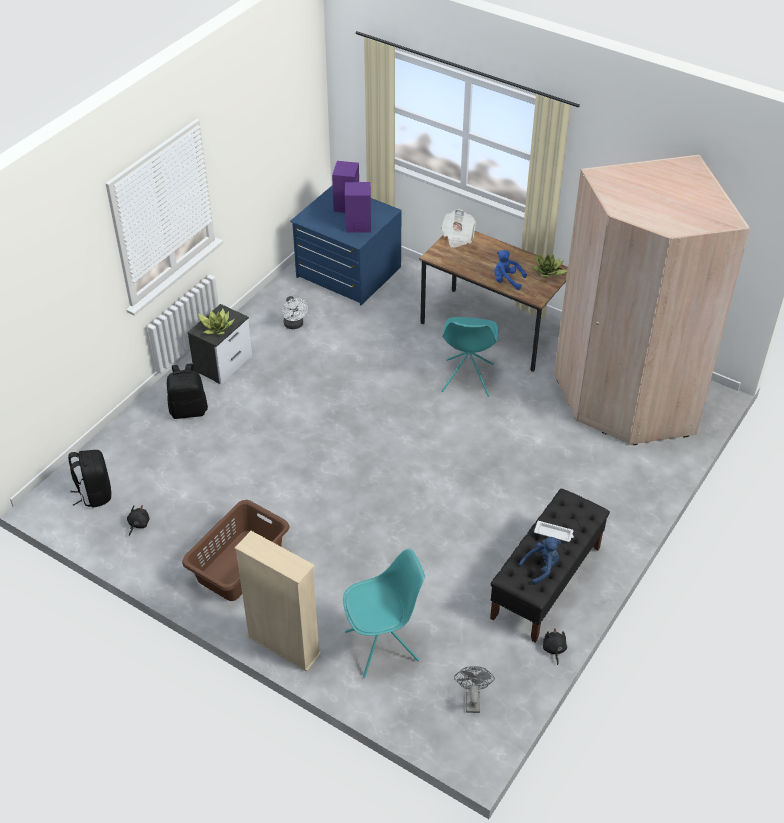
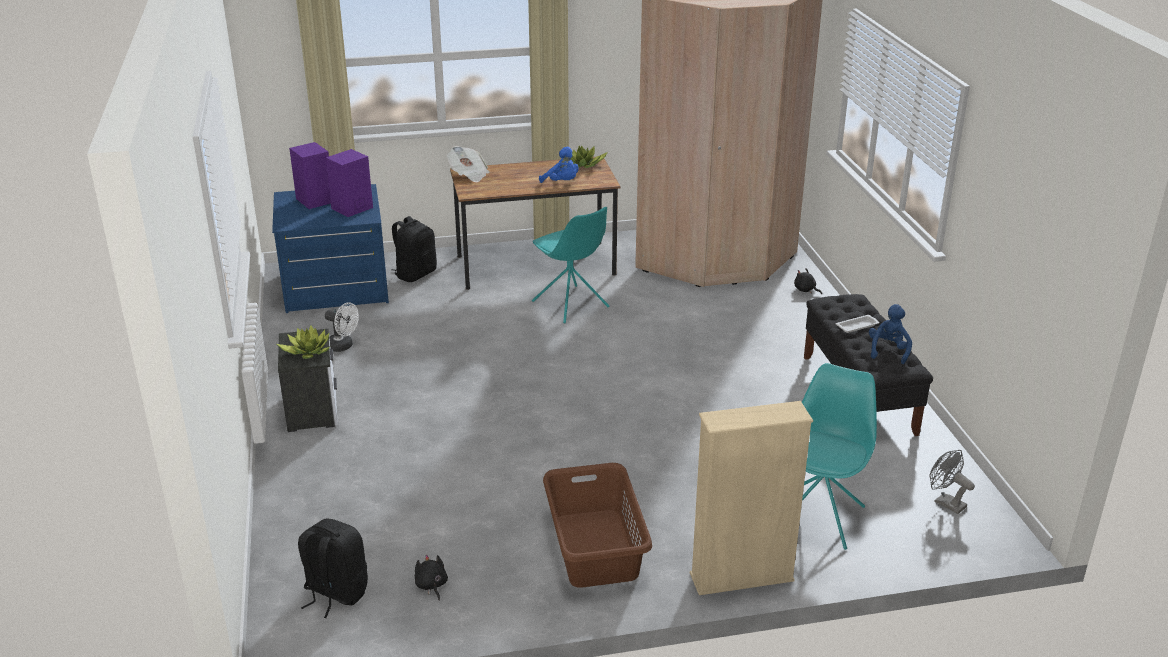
camera: 45 degrees left, 15 degrees down
(189, 410) = (333, 464): black backpack -> black backpack (415, 274)
(507, 280) = (562, 182): blue plush toy -> blue plush toy turned 120 degrees counterclockwise
(554, 649) = (938, 431): black plush toy -> black plush toy (805, 290)

